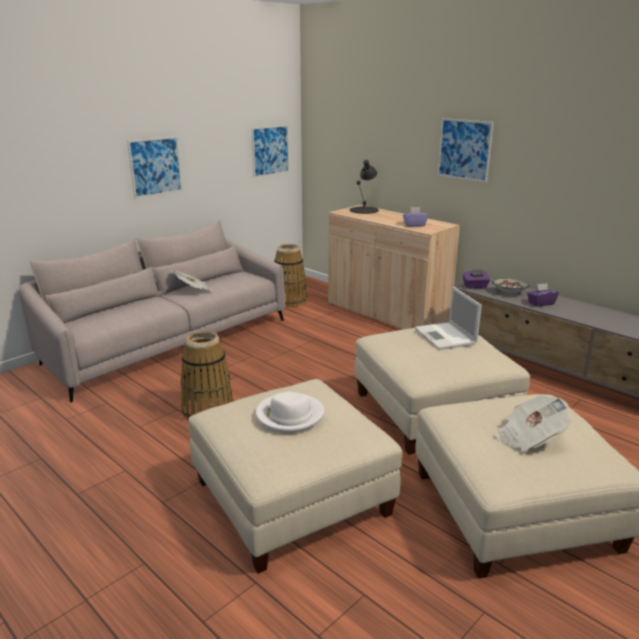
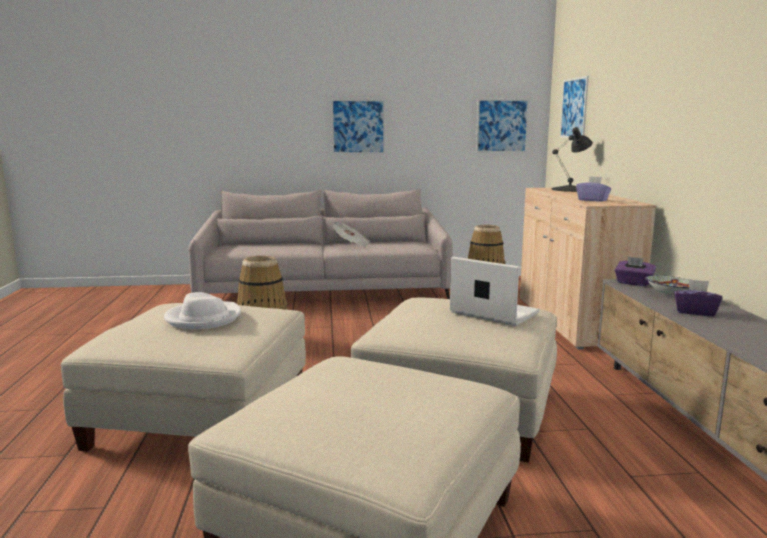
camera: 40 degrees right, 10 degrees down
(446, 337) = (492, 312): laptop -> laptop turned 105 degrees clockwise
(464, 149) = (666, 100): picture -> picture (574, 108)
(529, 437) = (360, 404): newspaper -> none

